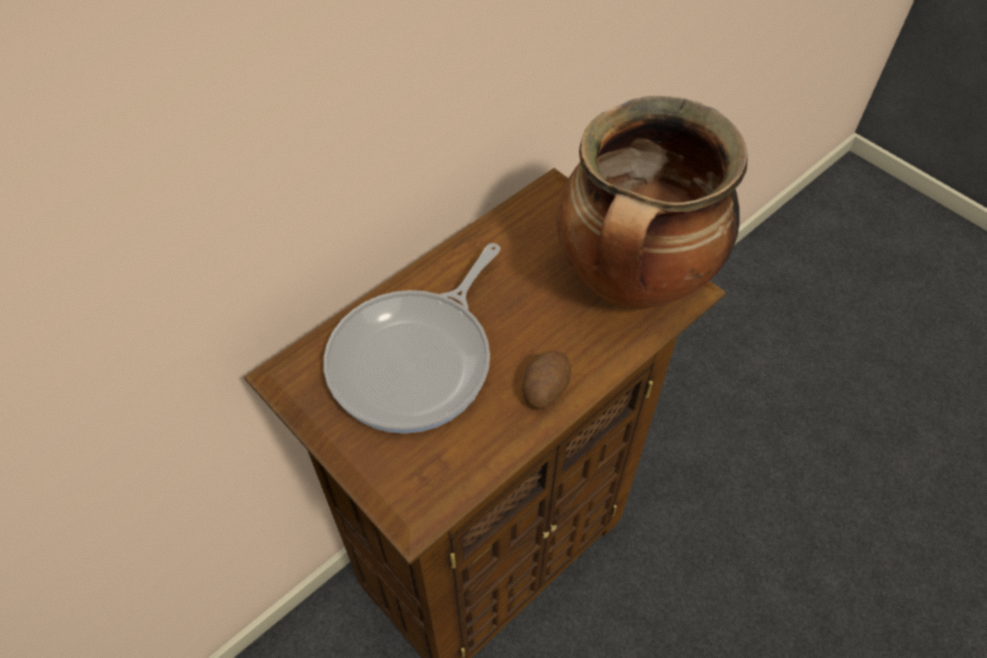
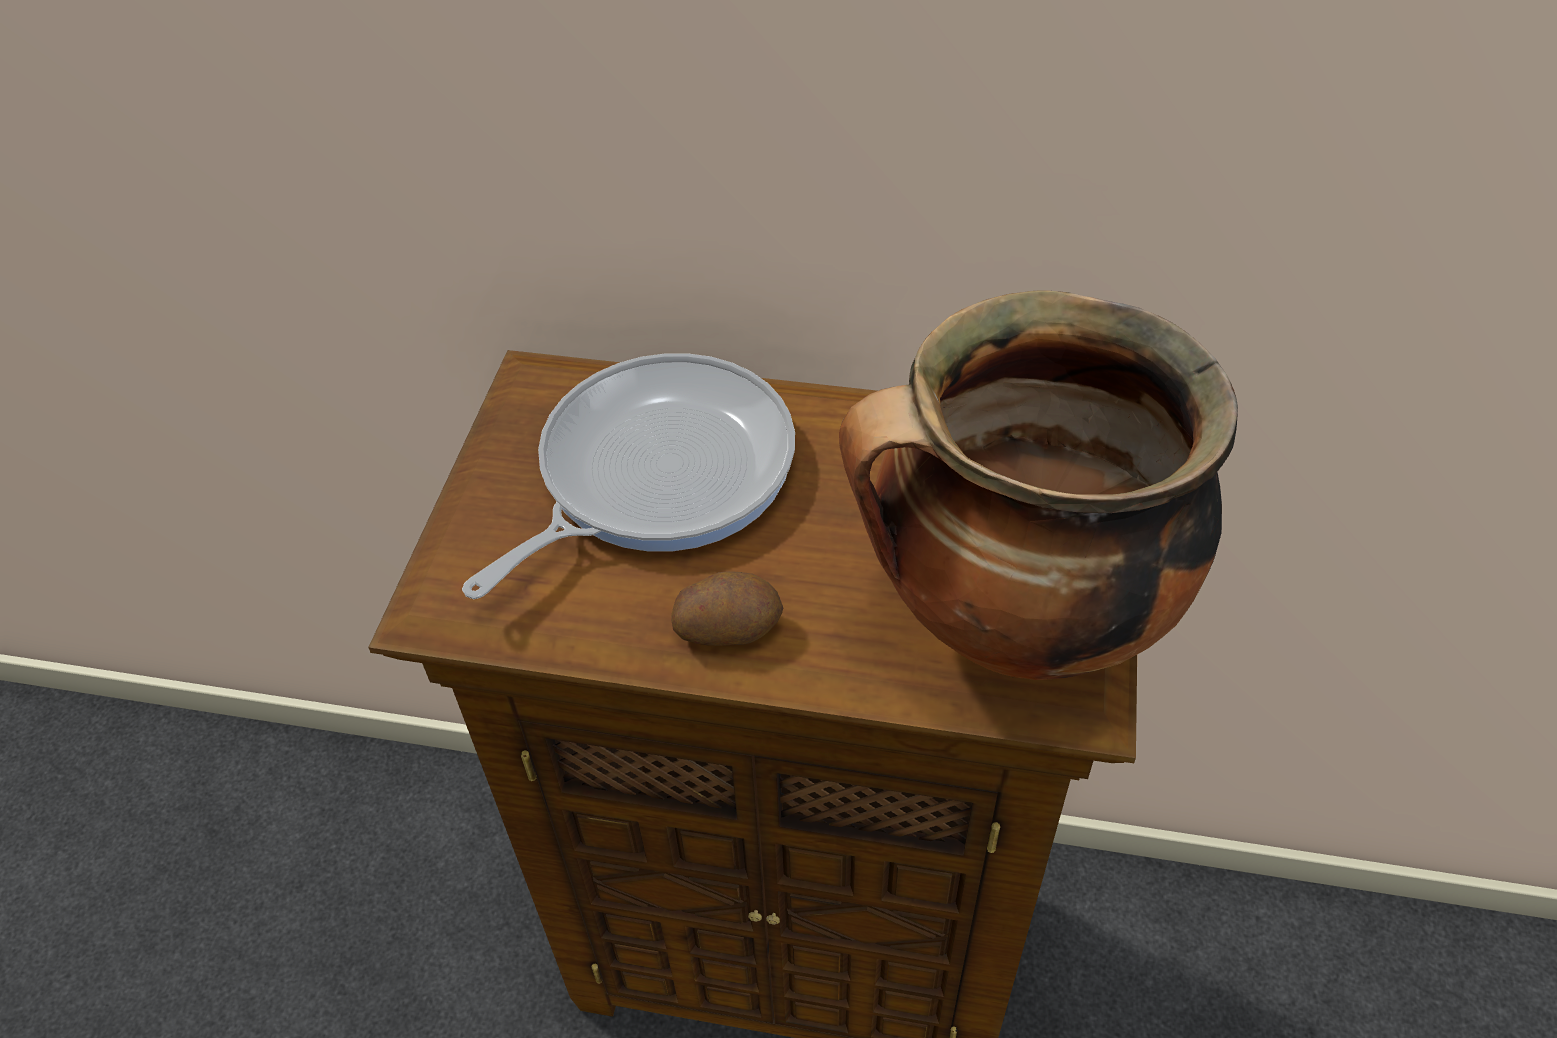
camera: 55 degrees right, 5 degrees down
(417, 360) = (655, 474): frying pan -> frying pan turned 135 degrees clockwise

